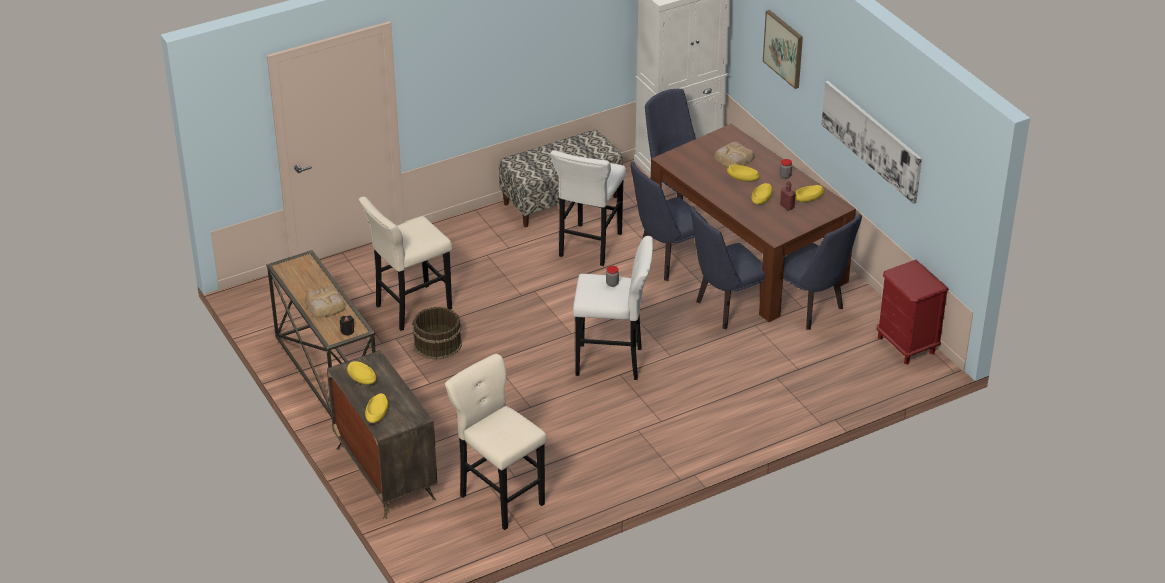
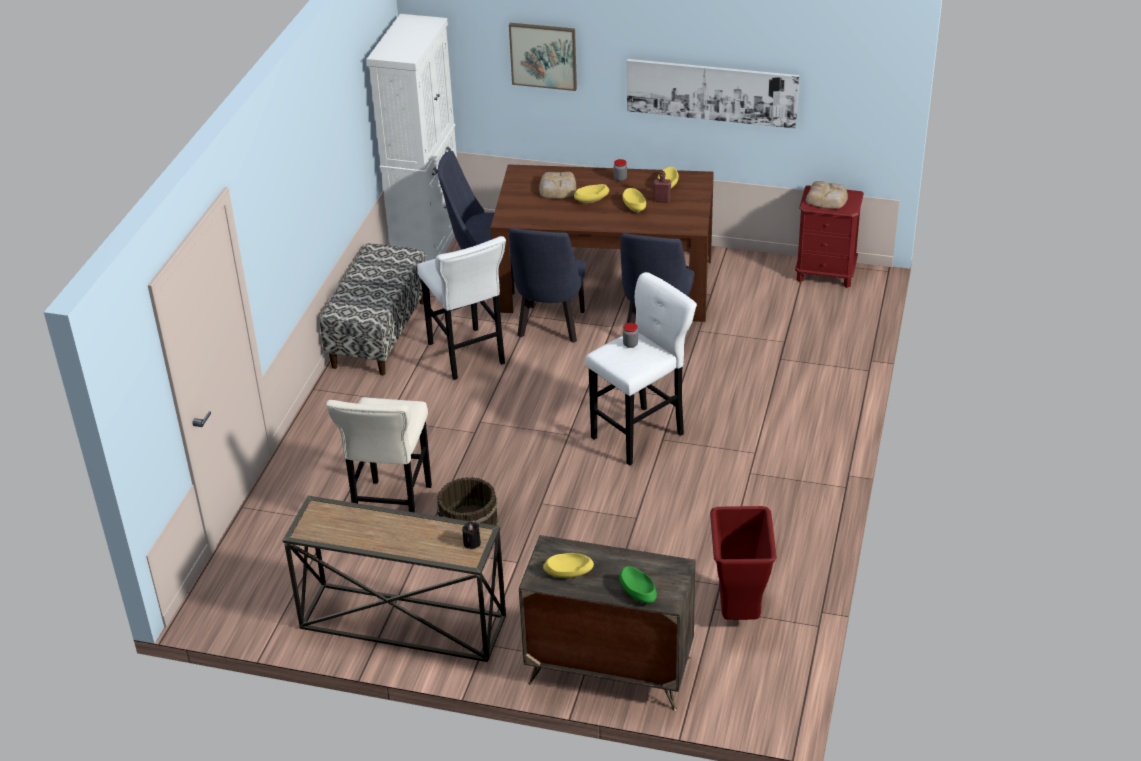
camera: 45 degrees left, 0 degrees up
(325, 305) = (409, 535): bread -> bread (827, 199)
(377, 414) = (637, 592): yellow bowl -> green bowl
(499, 497) = (738, 612): beige stool -> red trash can
(813, 310) = (721, 292): blue chair -> none

